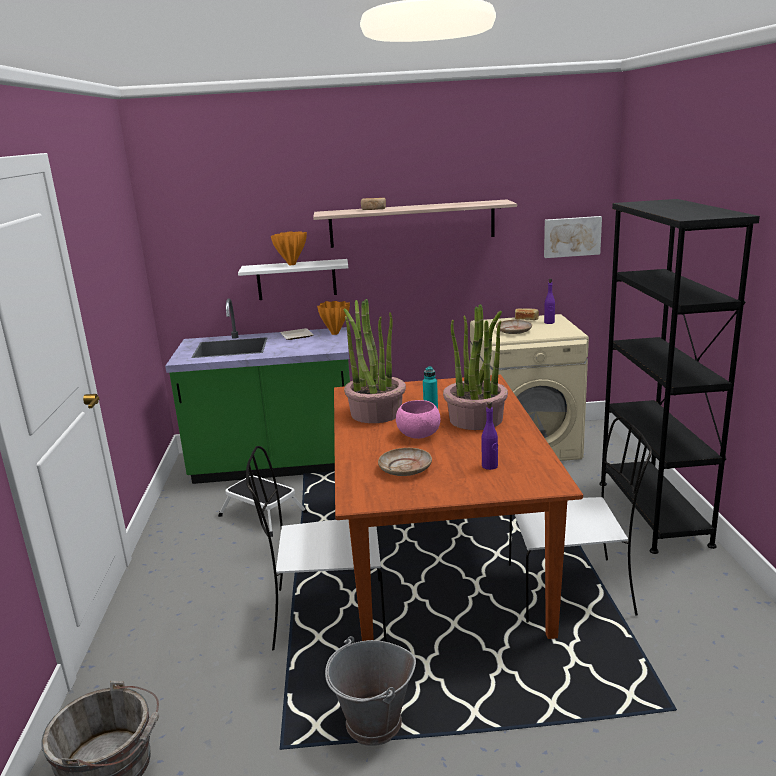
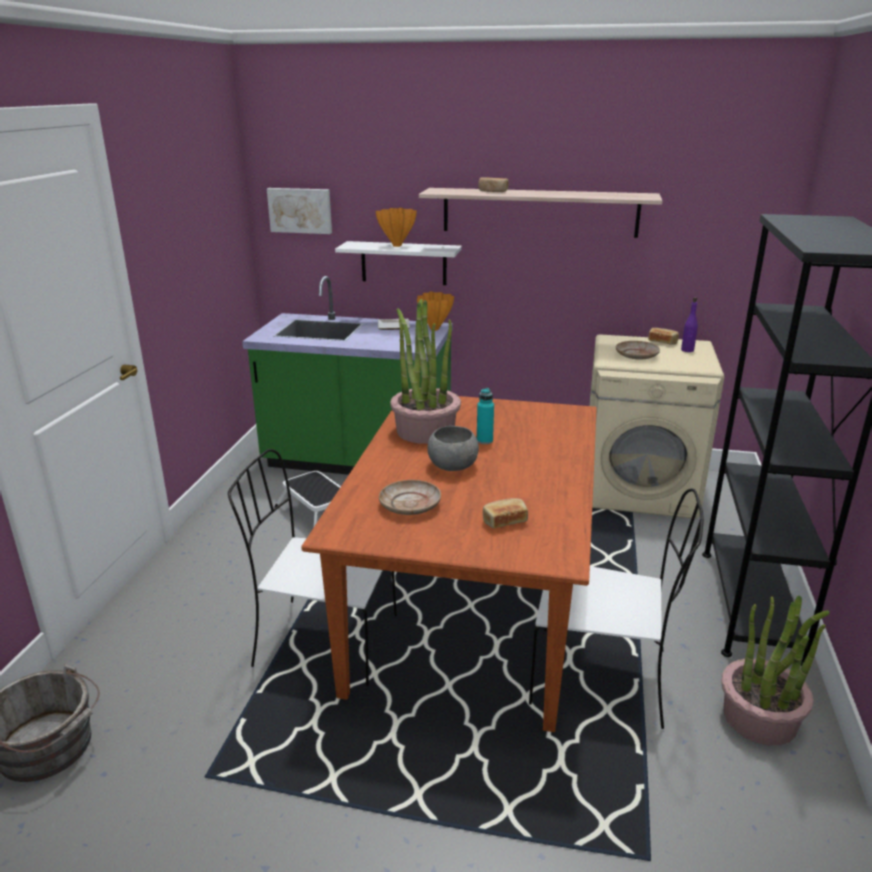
camera: 15 degrees right, 5 degrees up
(373, 724) = (308, 776): grey bucket -> none
(418, 434) = (452, 466): pink bowl -> grey bowl
(476, 419) = (528, 459): potted plant -> potted plant (760, 718)
(490, 466) = (504, 521): purple bottle -> bread
(571, 236) = (737, 247): picture -> picture (300, 210)

